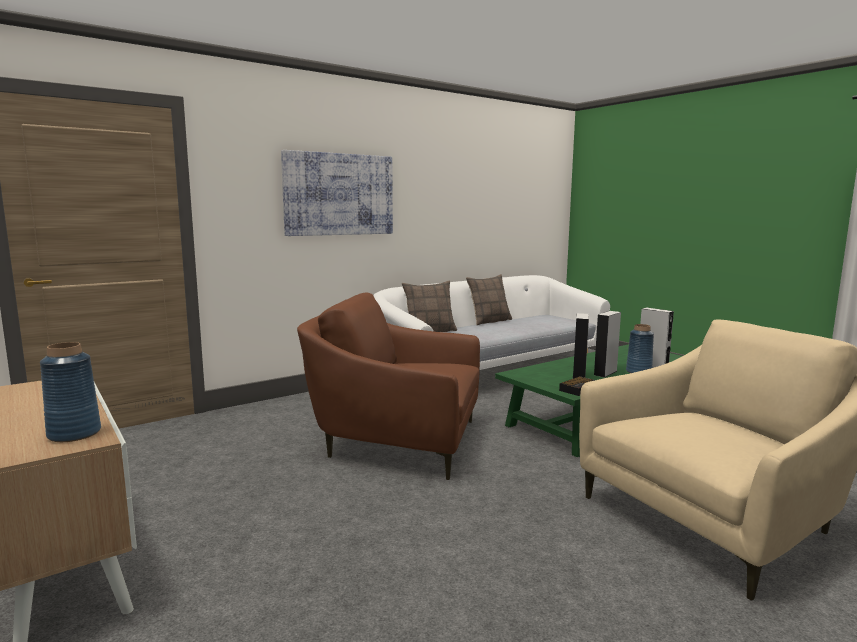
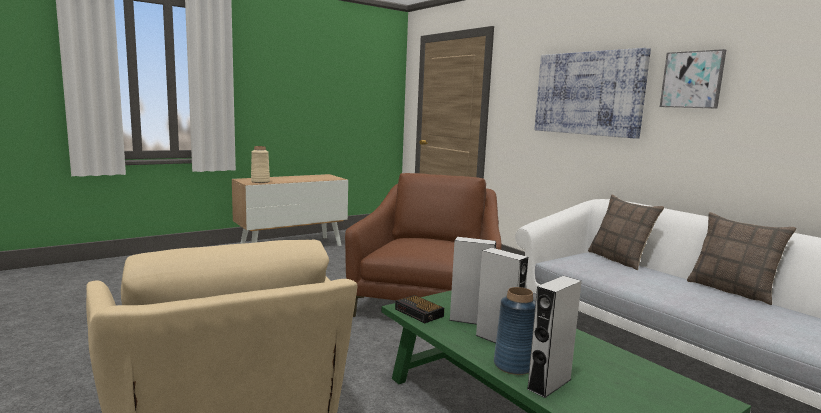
camera: 90 degrees right, 0 degrees up
(74, 434) = (260, 181): blue vase -> beige vase
(419, 185) = (692, 80): none -> picture

